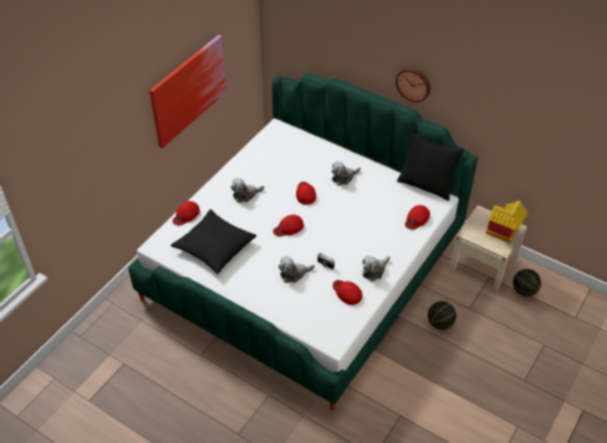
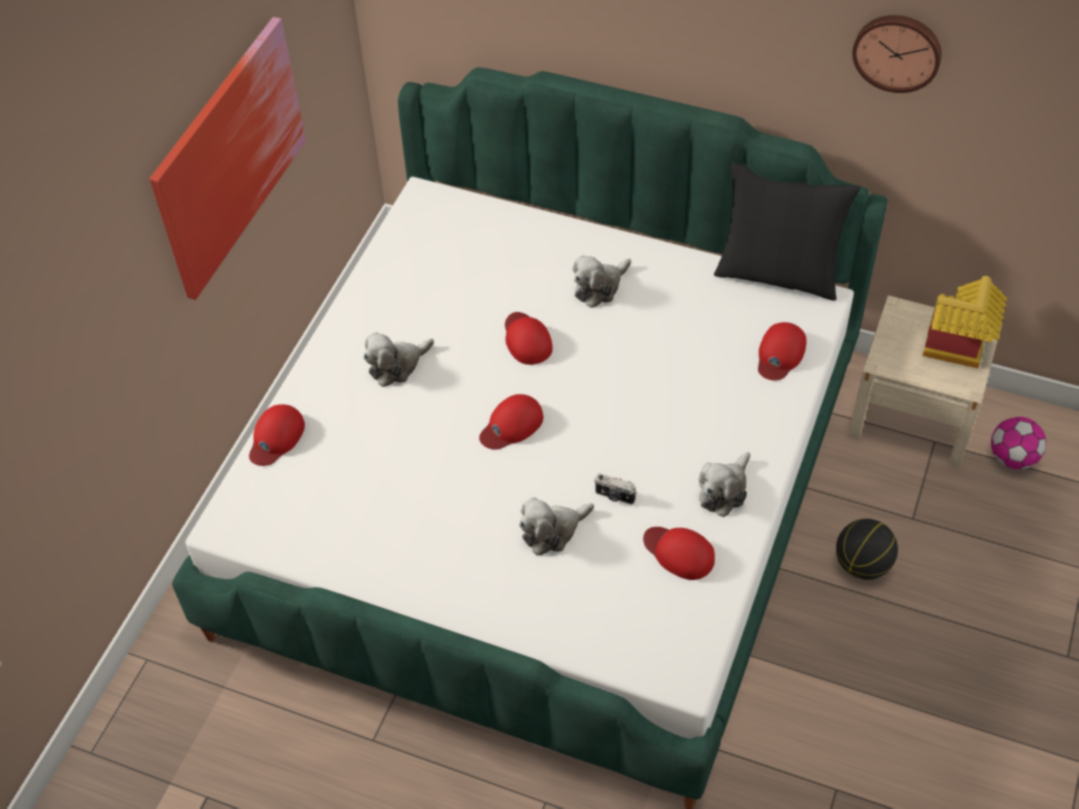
camera: 10 degrees left, 5 degrees up
(214, 246) = (359, 501): black pillow -> none
(414, 84) = (729, 60): wall clock -> wall clock (898, 51)
(524, 290) = (1012, 458): basketball -> football

